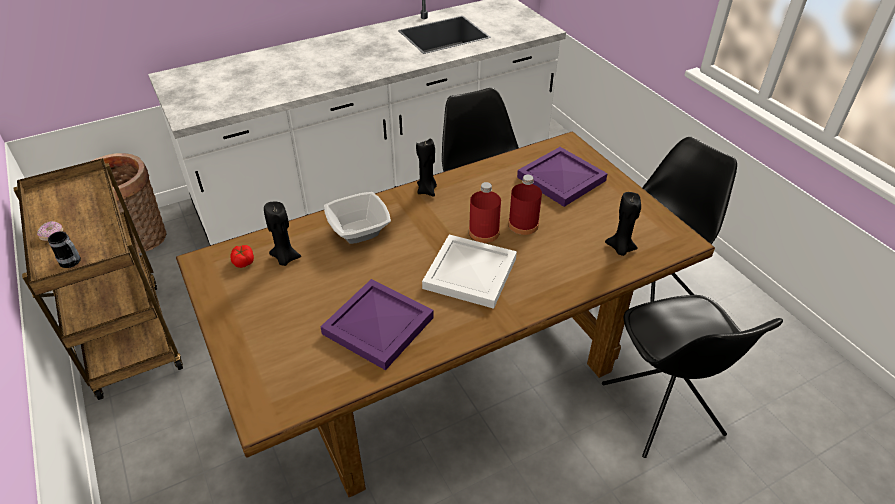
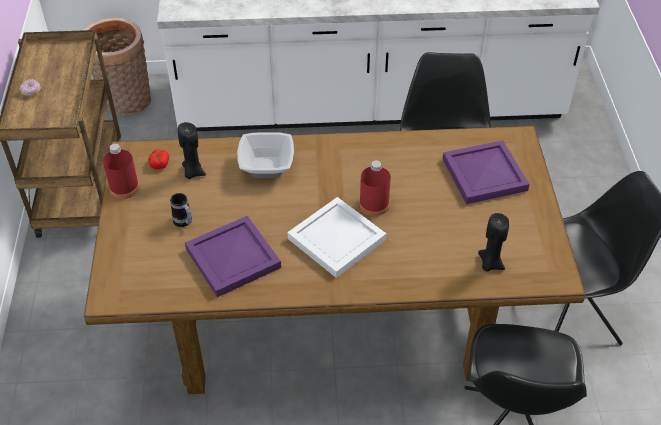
camera: 25 degrees right, 5 degrees up
(73, 263) = (36, 121): mug -> mug (184, 223)
(427, 190) = (349, 146): black candle -> none
(523, 224) = (415, 209): red bottle -> red bottle (124, 188)

